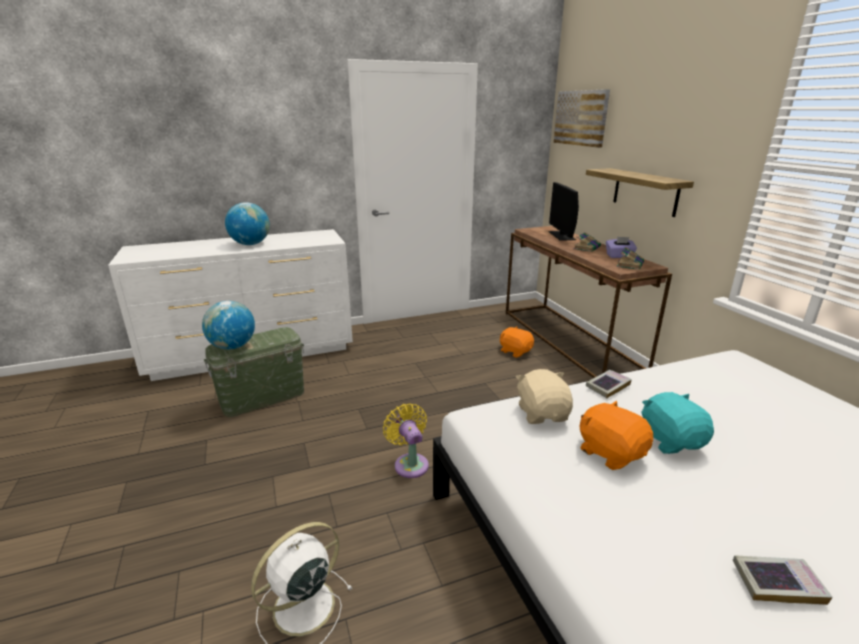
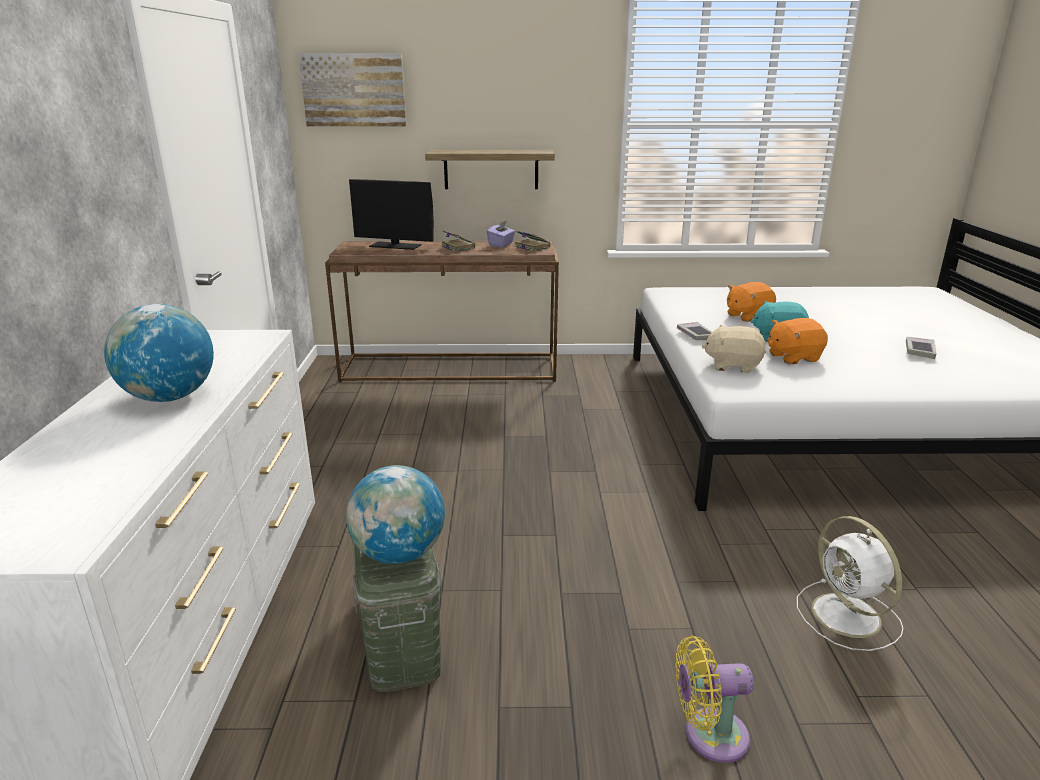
camera: 70 degrees left, 0 degrees up
(410, 463) = (640, 515): yellow fan -> yellow fan (709, 735)
(515, 351) = (447, 402): orange plush toy -> orange plush toy (747, 316)

